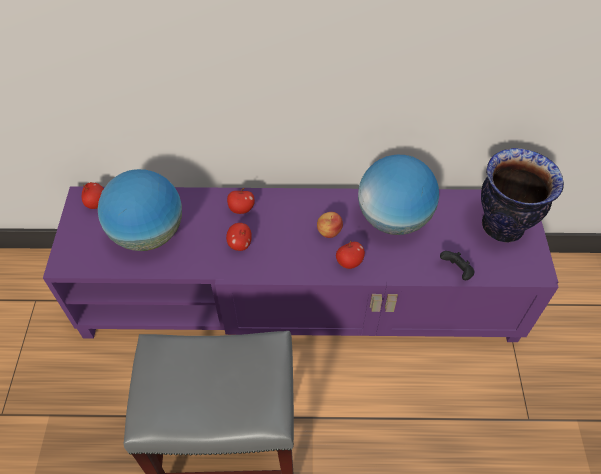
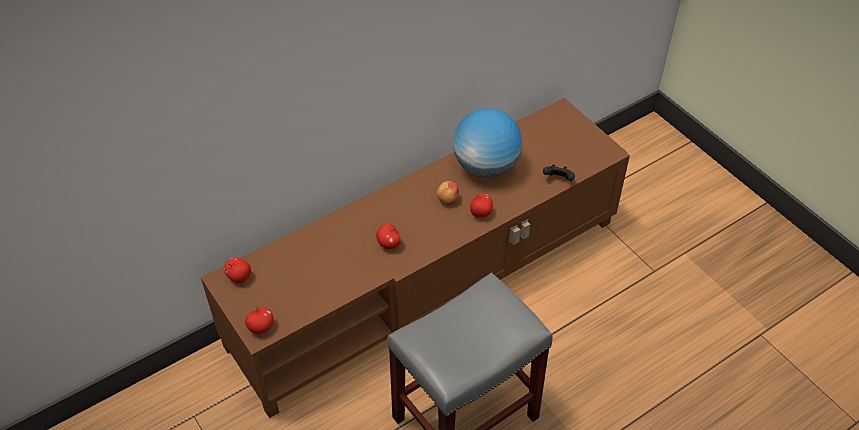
camera: 35 degrees left, 5 degrees down
(148, 234) = (308, 276): globe -> none
(241, 209) = (366, 218): apple -> apple (261, 327)
(303, 298) = (429, 281): purple tv stand -> brown tv stand
(503, 227) = (565, 133): vase -> none

